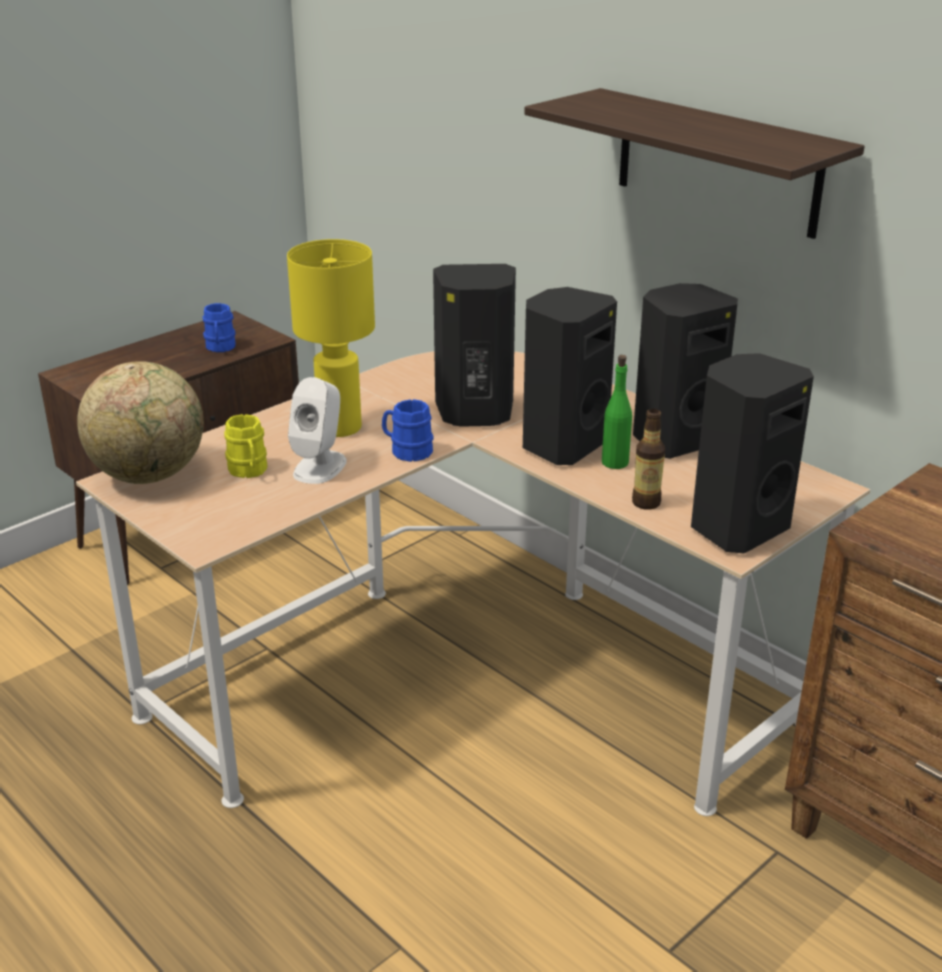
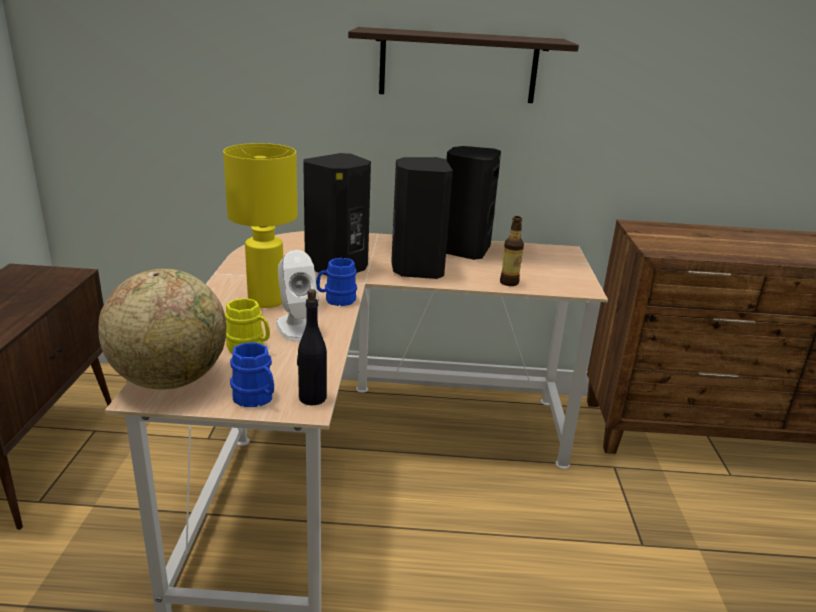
camera: 45 degrees left, 5 degrees down
(220, 348) = (39, 289): blue mug -> blue mug (256, 399)
(221, 539) = (312, 398): none -> black bottle
(615, 462) = (458, 269): green bottle -> none
(736, 528) = (566, 280): black speaker -> none

